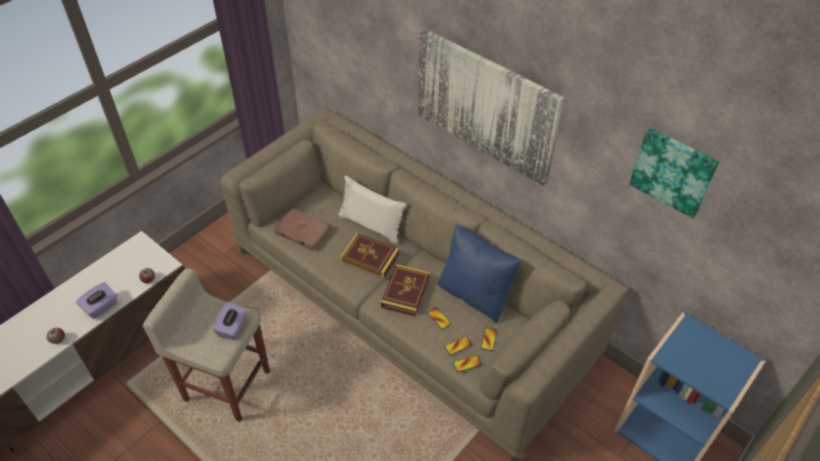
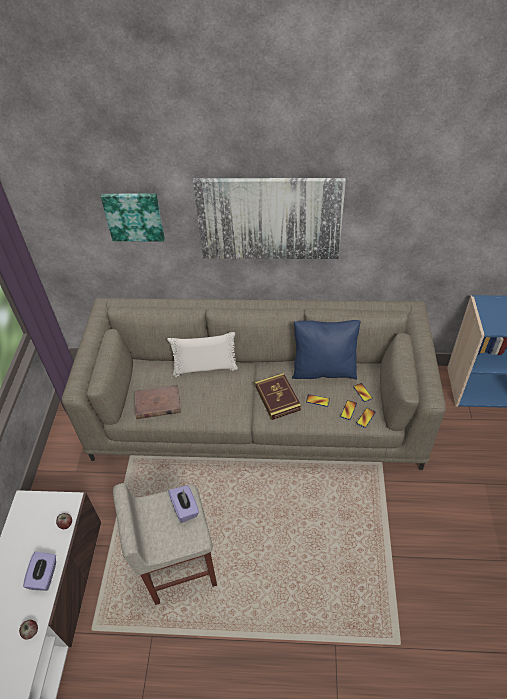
camera: 35 degrees left, 0 degrees up
(370, 257) = (228, 390): book -> none
(673, 171) = (449, 193): picture -> picture (134, 216)

